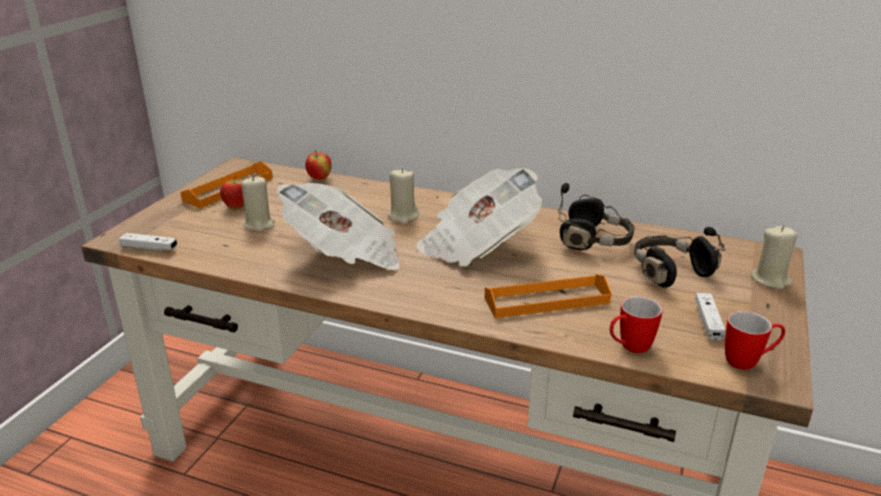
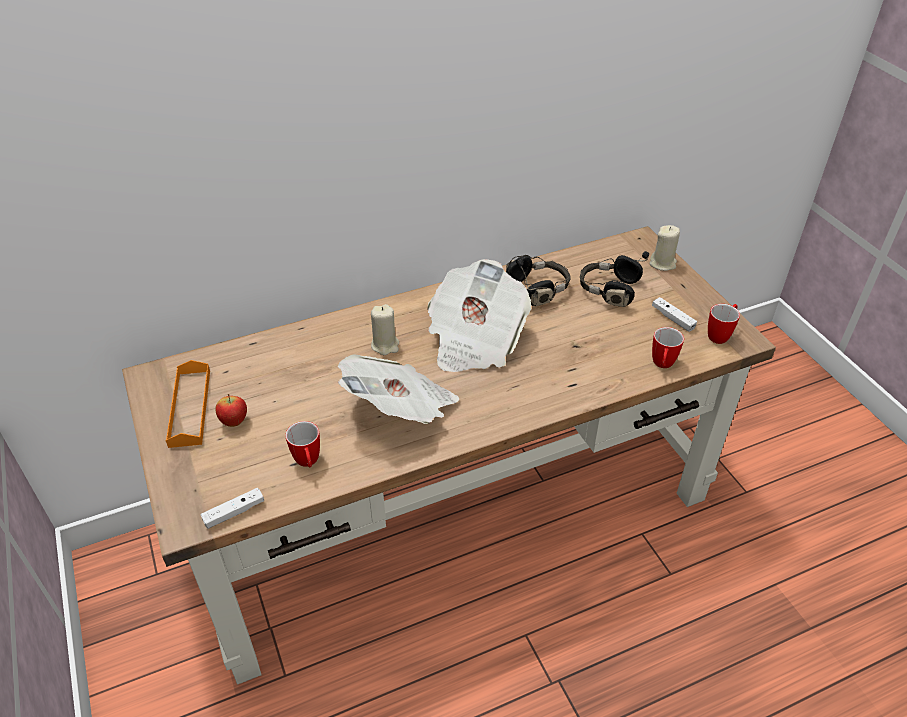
camera: 45 degrees left, 15 degrees up
(233, 249) = (308, 463): none -> mug
(259, 224) = (286, 425): beige candle -> none
(319, 178) = (253, 346): apple -> none
(546, 300) = (578, 360): orange tray -> none

